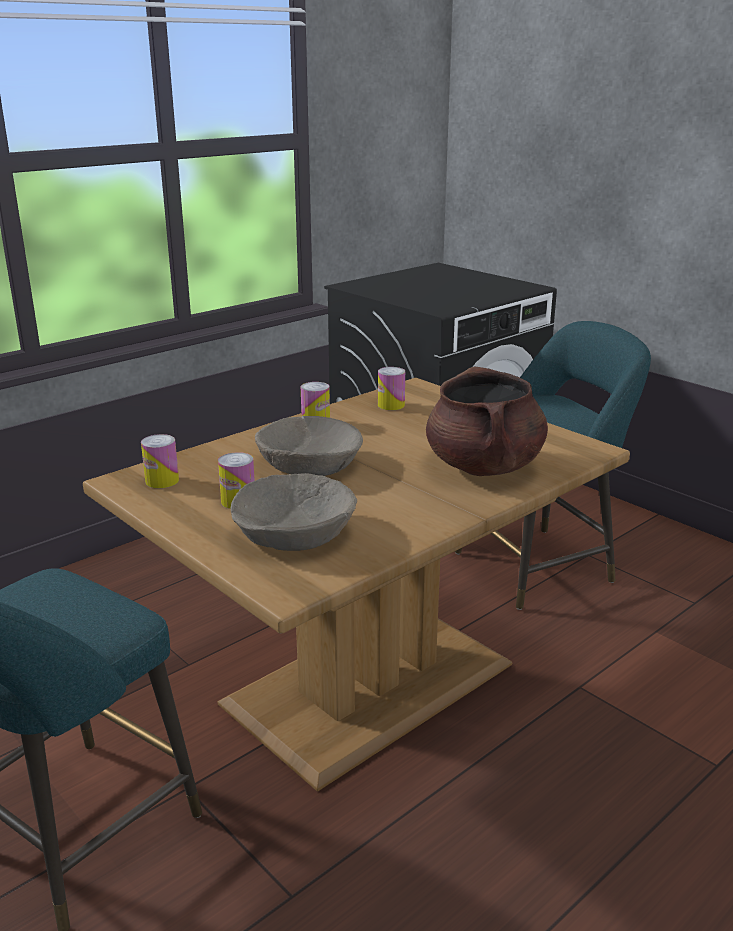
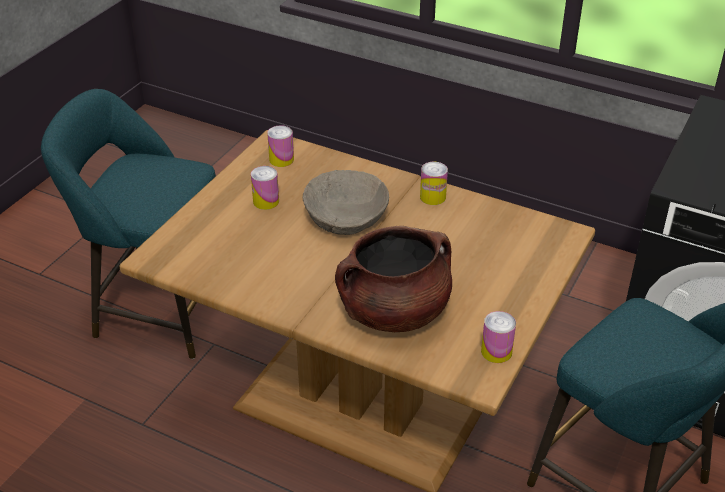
camera: 70 degrees right, 15 degrees up
(295, 533) = (229, 240): beige bowl -> none
(391, 405) = (502, 229): can -> can (496, 351)

